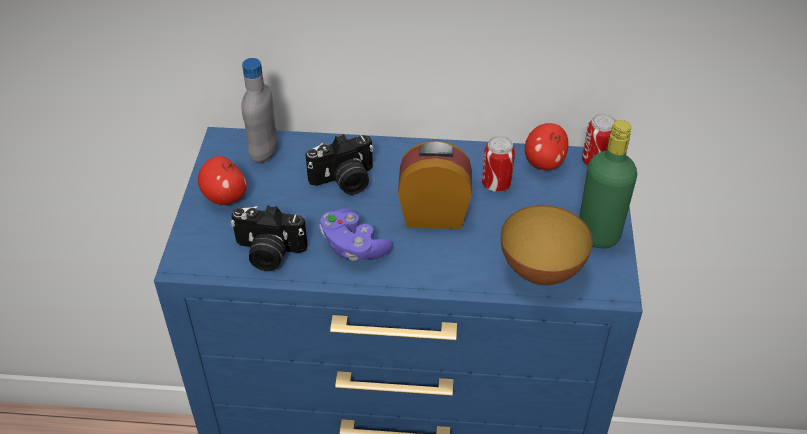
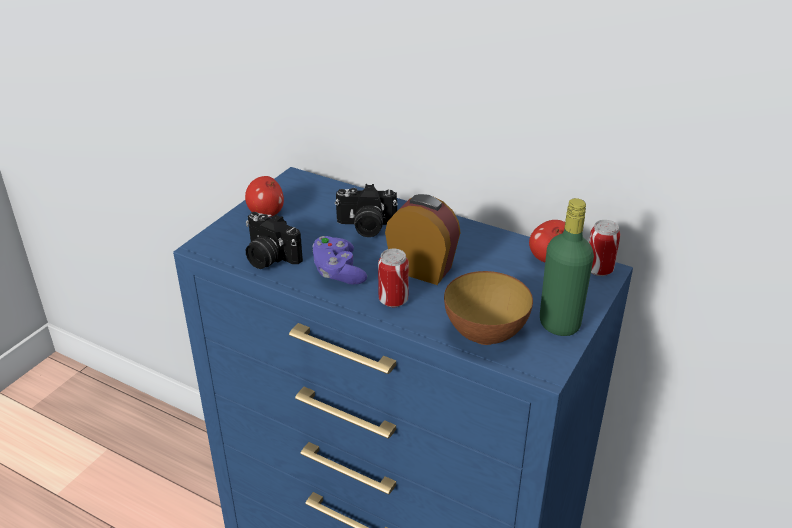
camera: 25 degrees right, 10 degrees down
(264, 152) = (319, 193): grey bottle -> none
(496, 184) = (493, 262): can -> can (393, 300)

